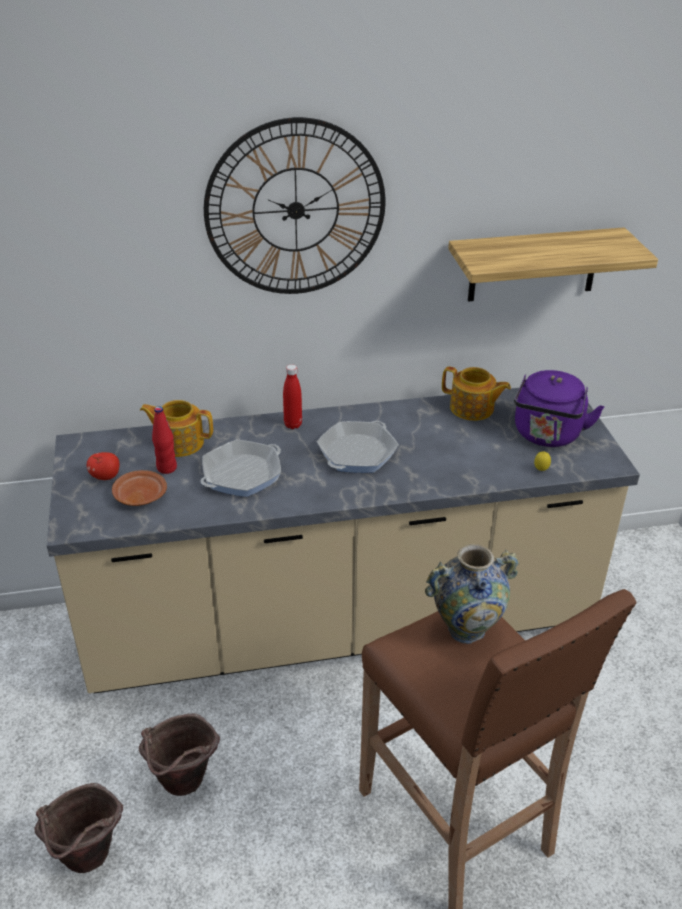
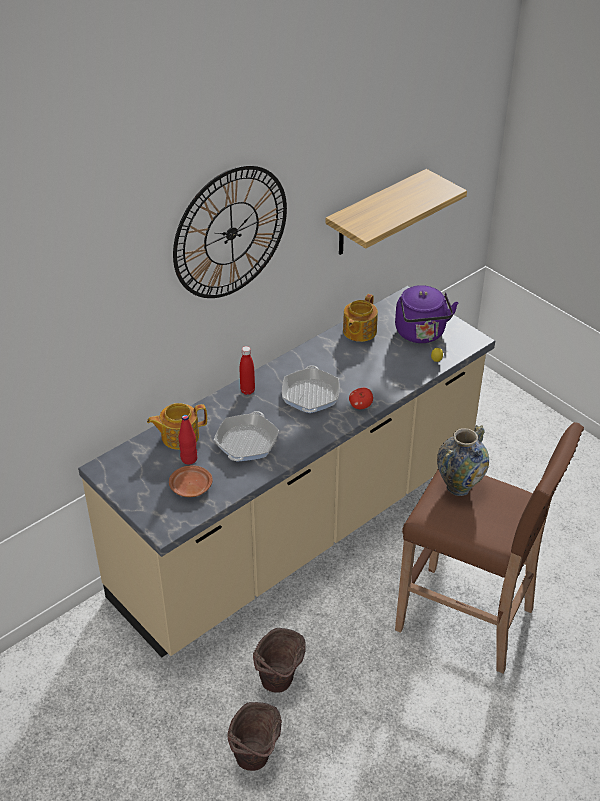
camera: 30 degrees left, 5 degrees up
(105, 476) = (151, 483): apple -> apple (360, 406)
(472, 409) = (359, 331): teapot -> teapot turned 120 degrees clockwise

